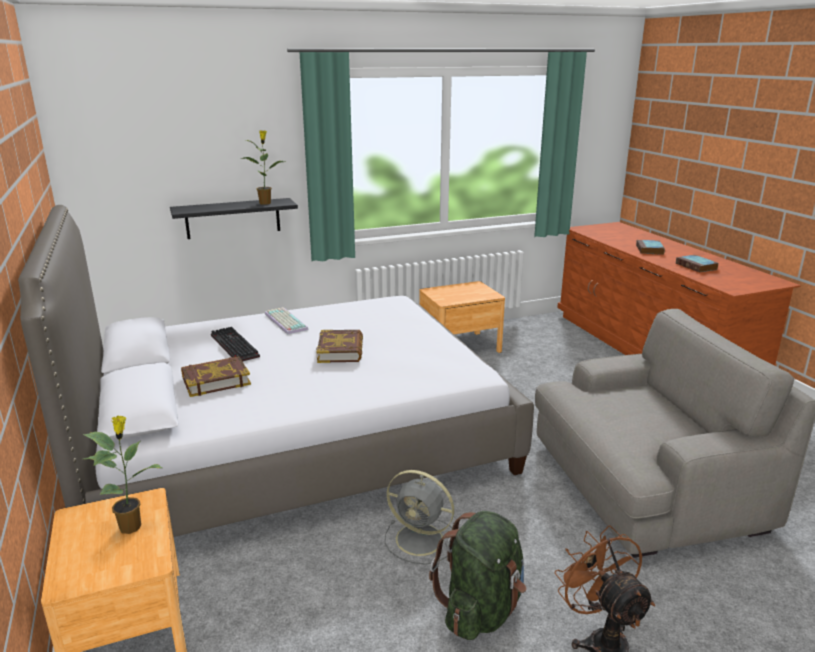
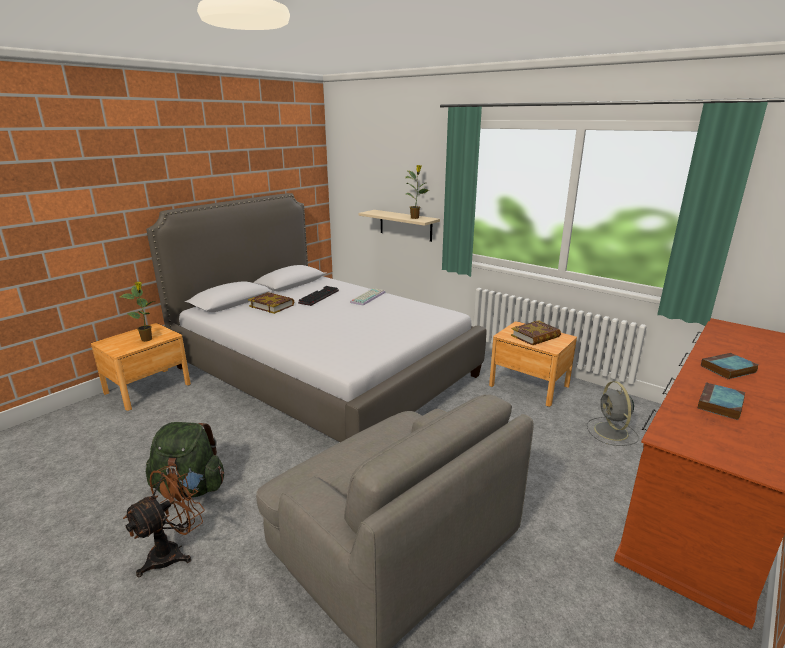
camera: 60 degrees right, 0 degrees up
(233, 218) = (405, 225): black shelf -> beige shelf
(341, 350) = (338, 320): book -> book (535, 336)
(421, 540) = (250, 445): grey fan -> grey fan (611, 432)

